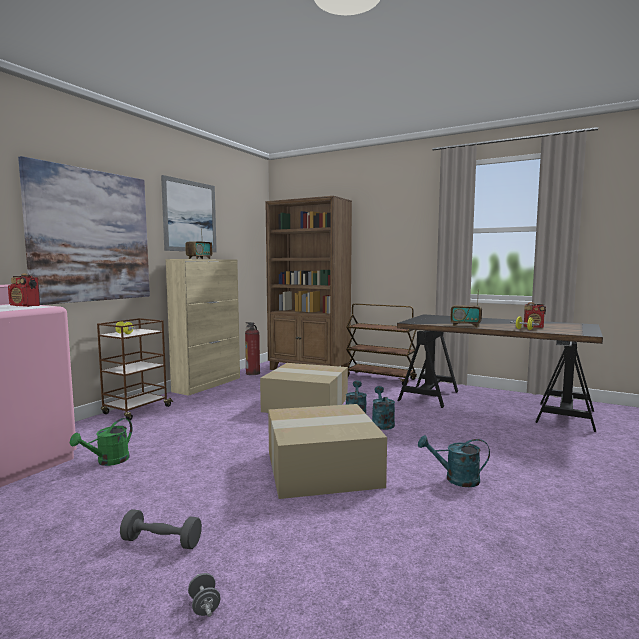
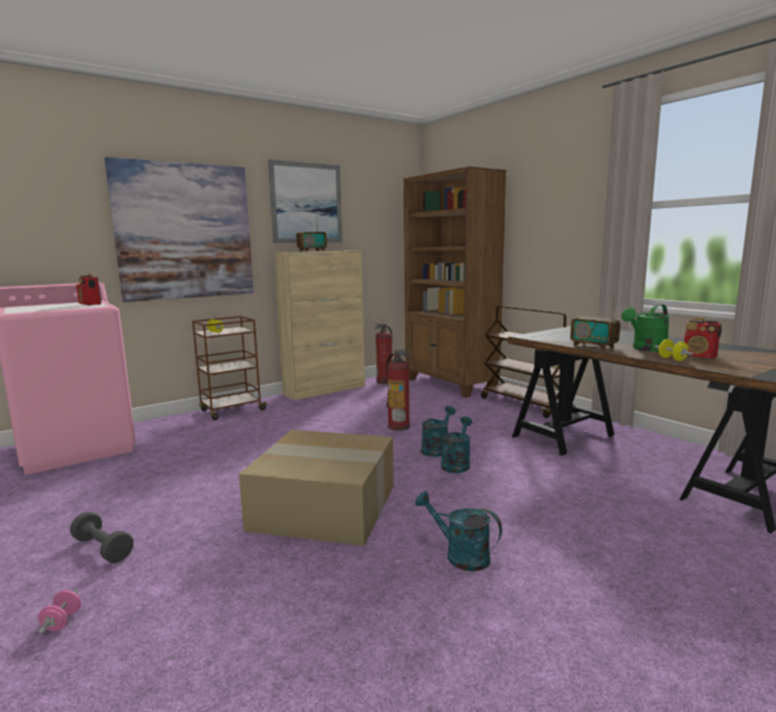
camera: 25 degrees right, 5 degrees up
(108, 461) = (153, 459): green watering can -> green watering can (646, 349)
(204, 606) = (62, 622): grey dumbbell -> pink dumbbell
(307, 404) = (399, 426): cardboard box -> fire extinguisher

